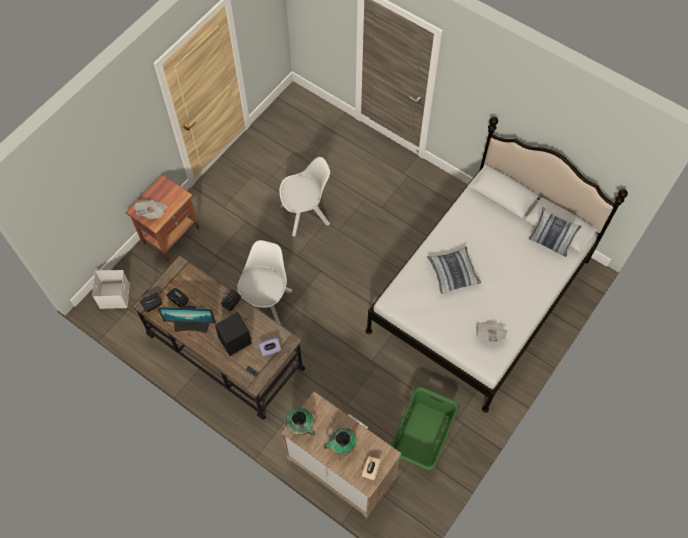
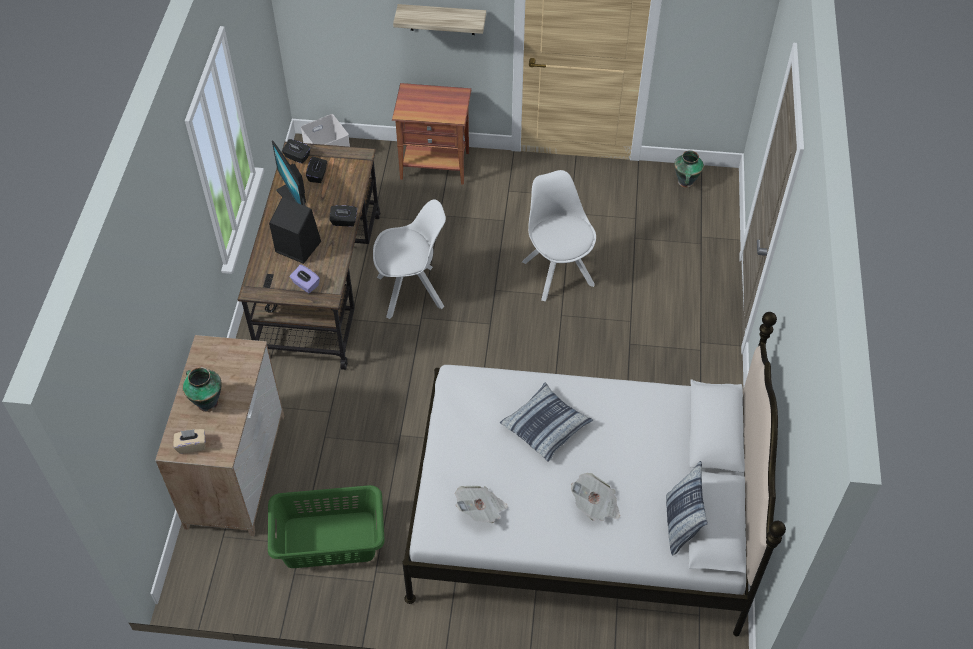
camera: 60 degrees right, 10 degrees down
(132, 152) = (442, 19): none -> shelf
(153, 213) = (415, 104): newspaper -> newspaper (595, 505)
(301, 428) = (210, 351): vase -> vase (685, 182)
(306, 215) = (557, 272): white chair -> white chair turned 150 degrees counterclockwise

